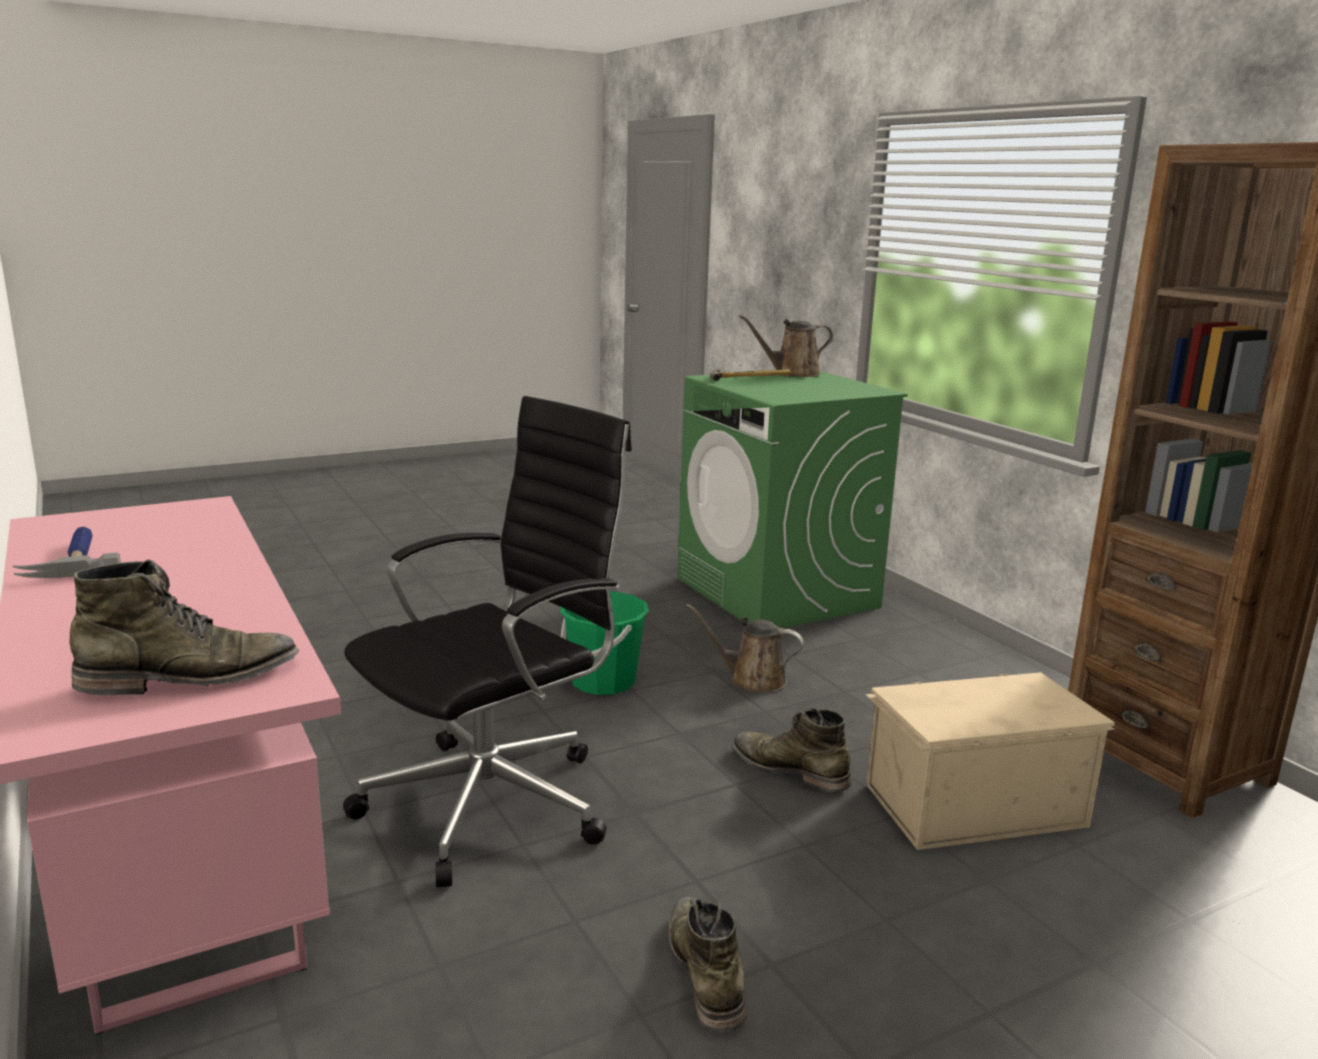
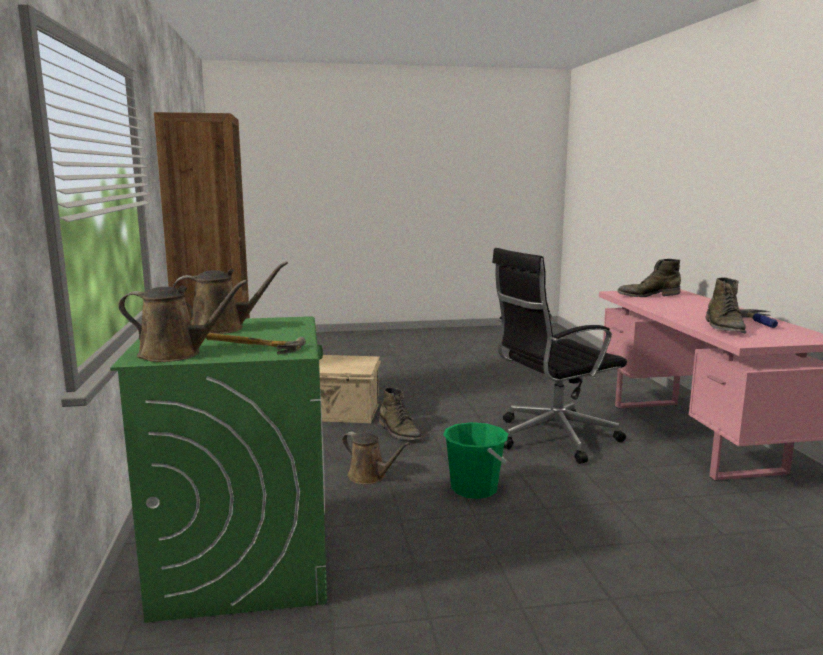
camera: 160 degrees left, 5 degrees down
(705, 970) = (482, 393): green boot -> green boot (724, 327)
(821, 390) = (223, 328): none -> brown watering can

